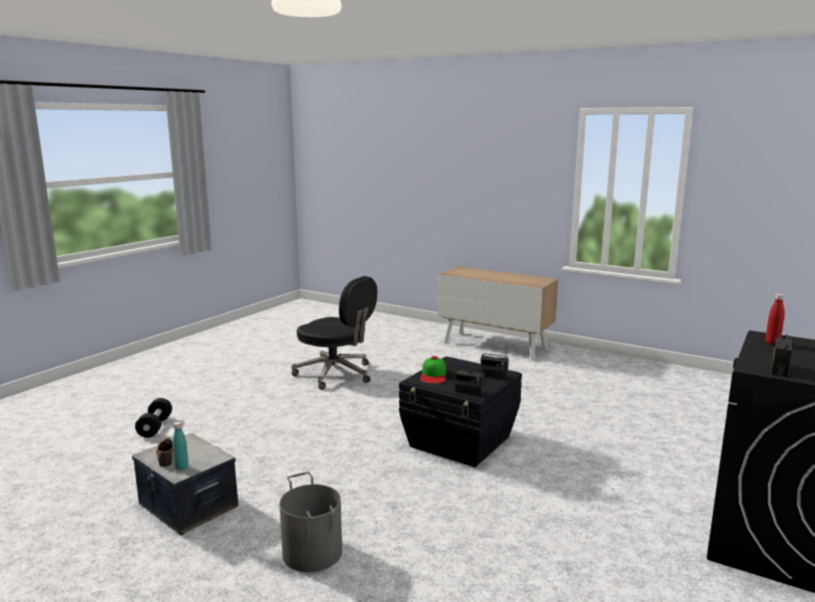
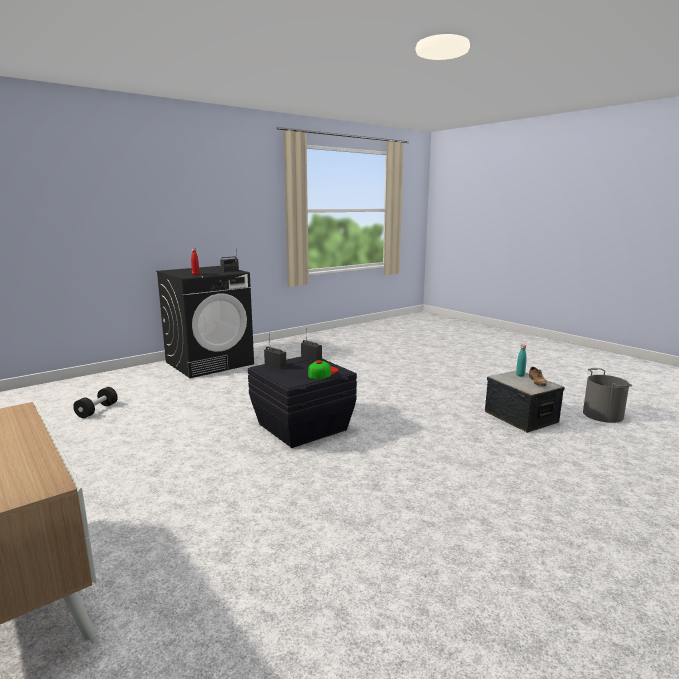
camera: 160 degrees left, 0 degrees up
(155, 427) = (617, 495): black dumbbell -> black dumbbell (97, 410)
(313, 552) = (435, 388): grey bucket -> grey bucket (602, 415)
(336, 374) = (380, 559): black office chair -> none

